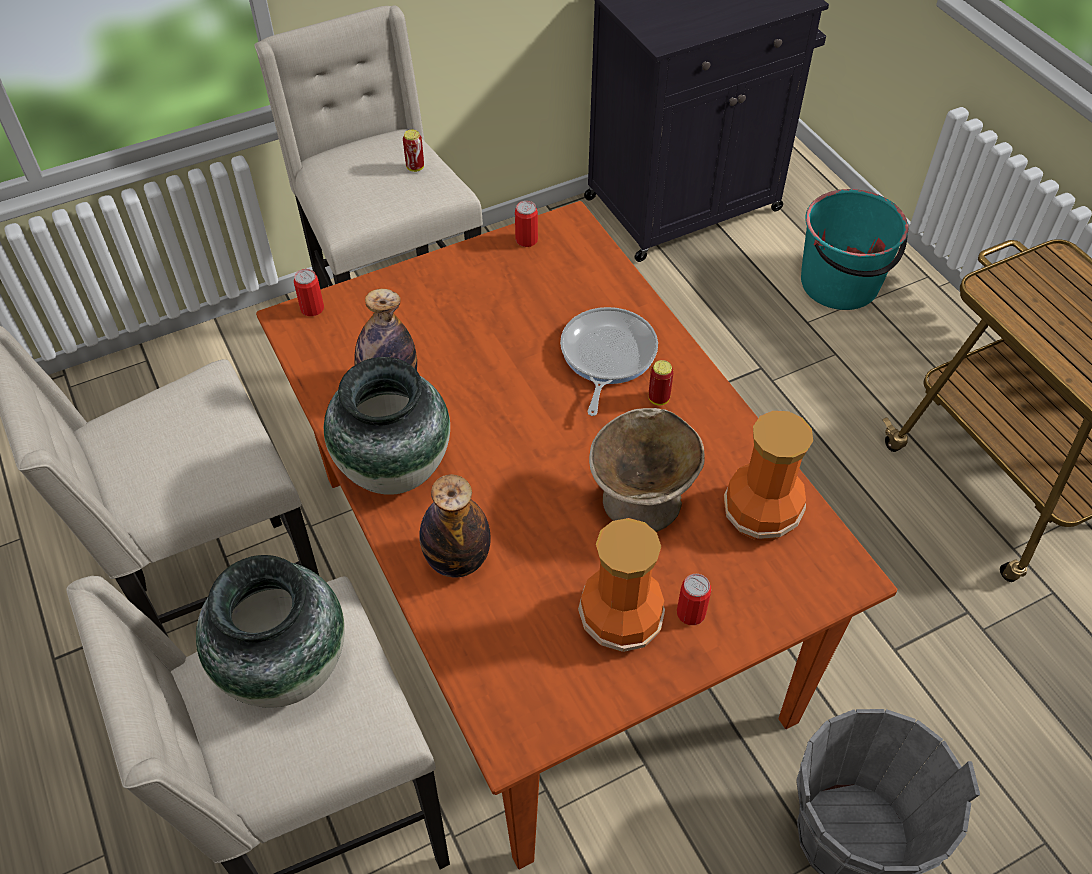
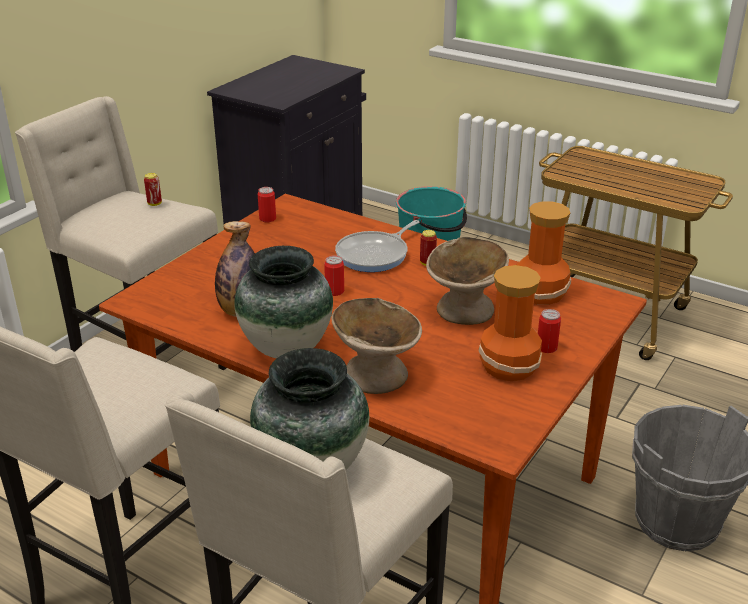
camera: 30 degrees left, 20 degrees down
(312, 308) = (143, 290): can -> can (334, 291)
(457, 559) = (375, 375): bottle -> beige bowl
(606, 356) = (375, 255): frying pan -> frying pan turned 120 degrees counterclockwise

